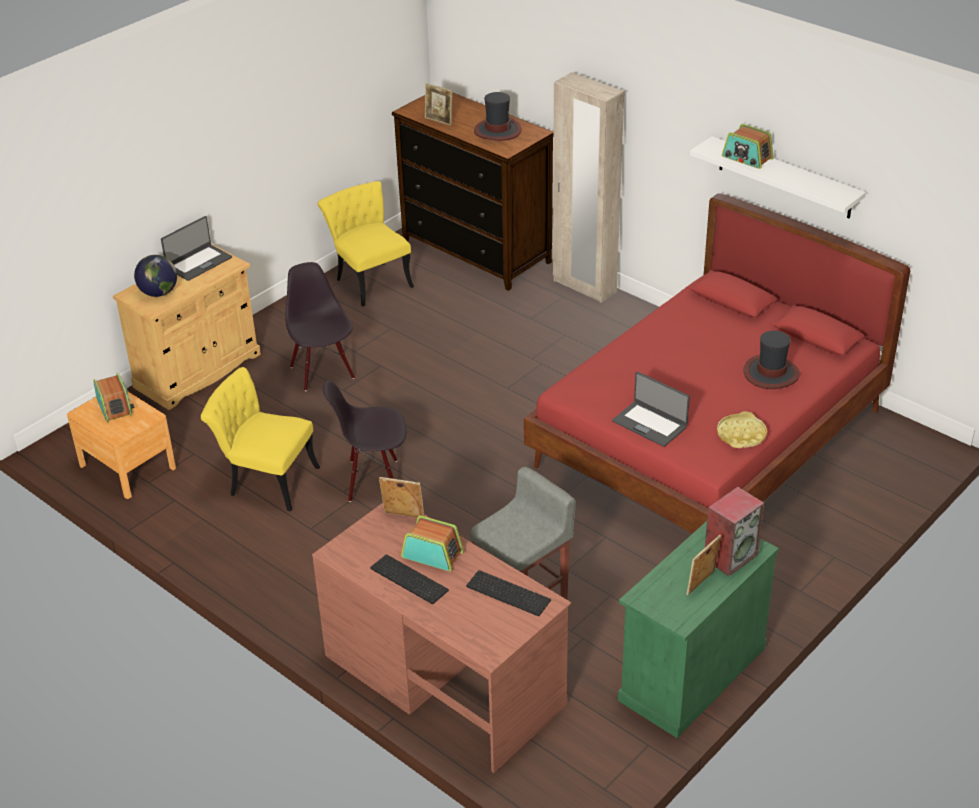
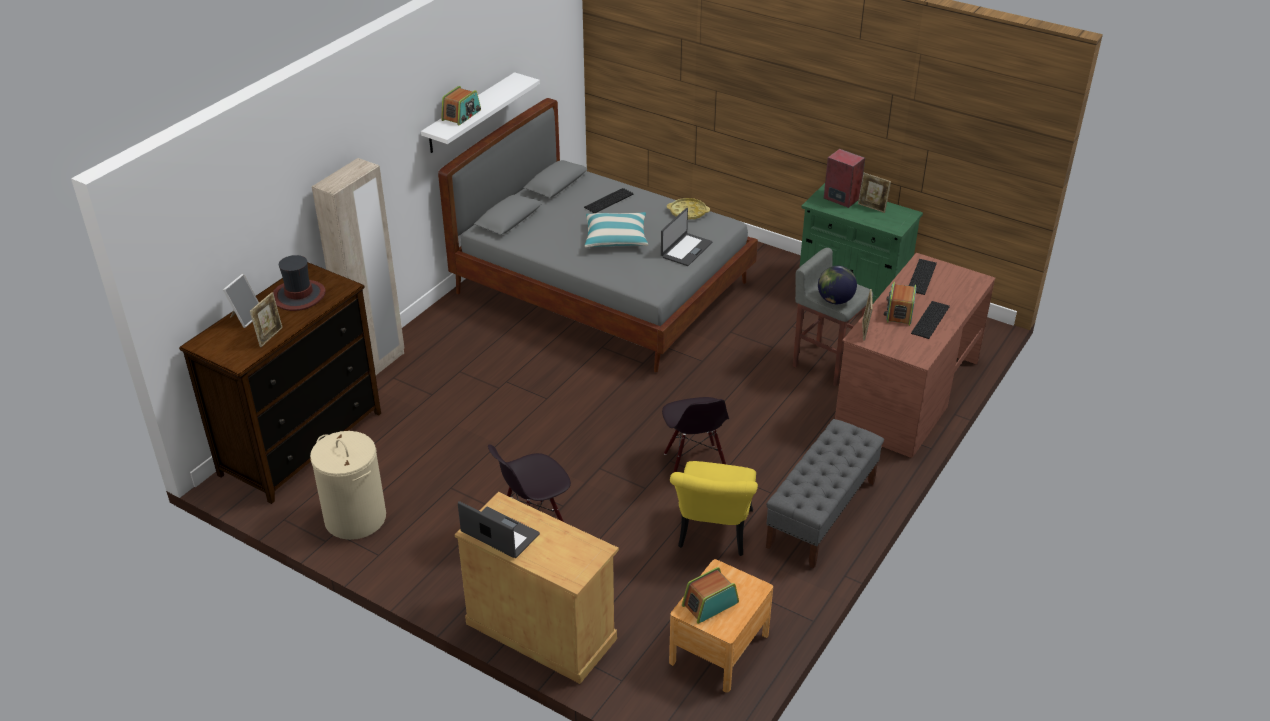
camera: 100 degrees left, 0 degrees up
(159, 293) = (566, 553): globe -> globe (835, 300)
(263, 561) = (821, 514): none -> grey bench
(369, 280) = (355, 518): yellow chair -> beige laundry basket
(471, 110) = (245, 317): none -> picture frame
(682, 372) = (616, 238): none -> pillow
(709, 441) = (603, 289): red bed -> grey bed
(771, 373) = (609, 201): hat -> keyboard

